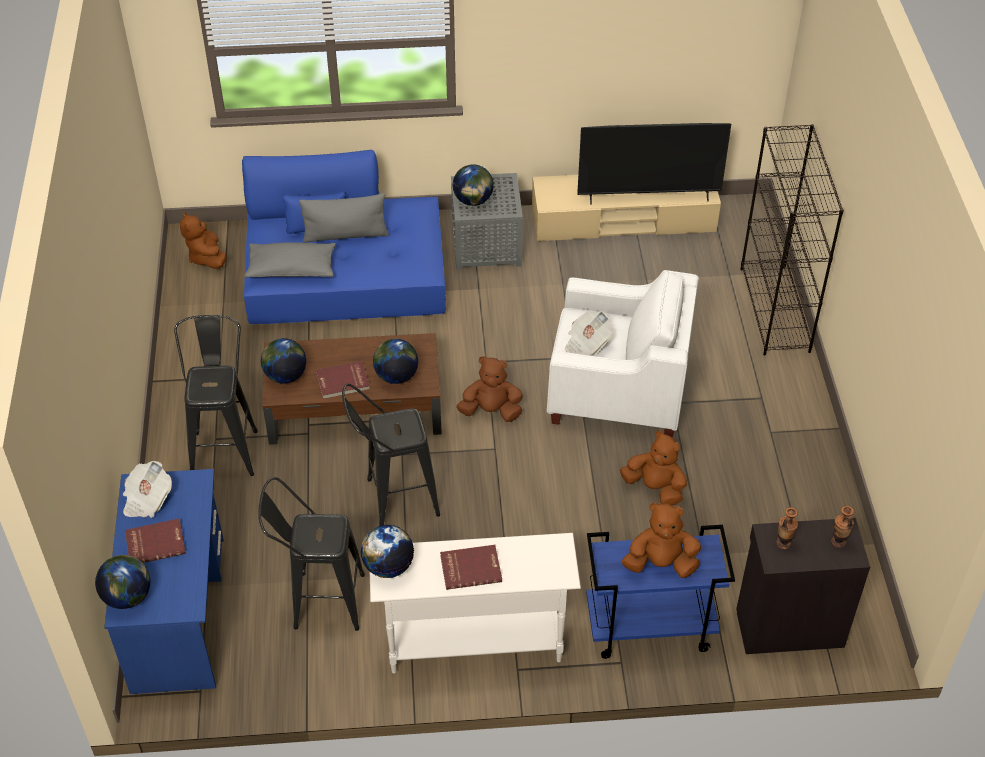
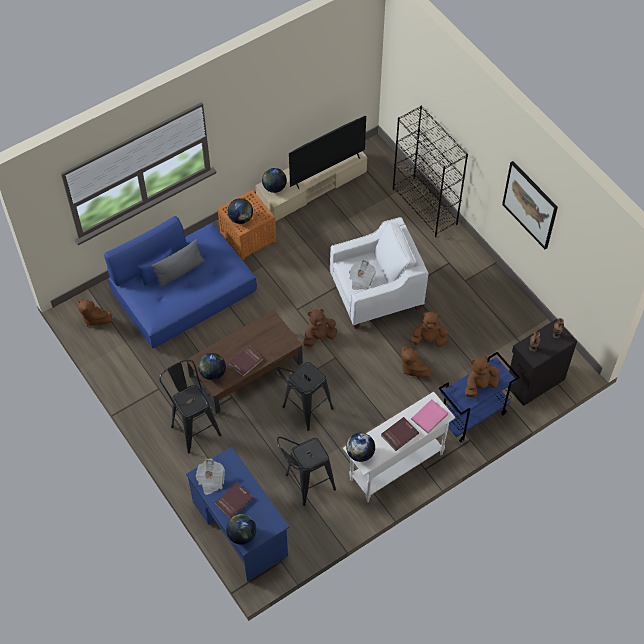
camera: 30 degrees left, 10 degrees up
(292, 269) = (166, 307): grey pillow -> none
(396, 376) = (271, 344): globe -> globe (274, 187)
(487, 244) = (248, 236): grey side table -> orange side table
(538, 567) = (430, 417): none -> pink book
(601, 516) = (412, 368): none -> brown plush toy
(894, 307) = (530, 204): none -> picture

